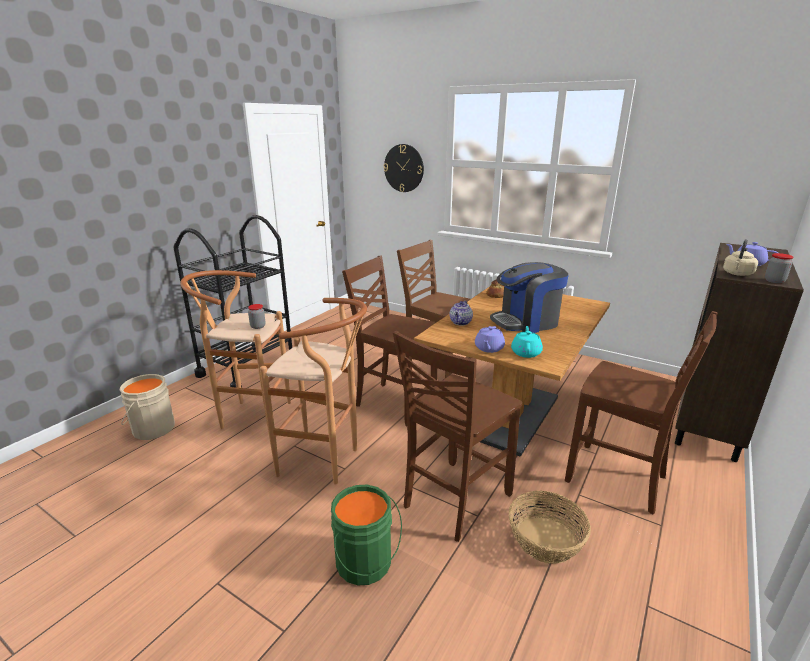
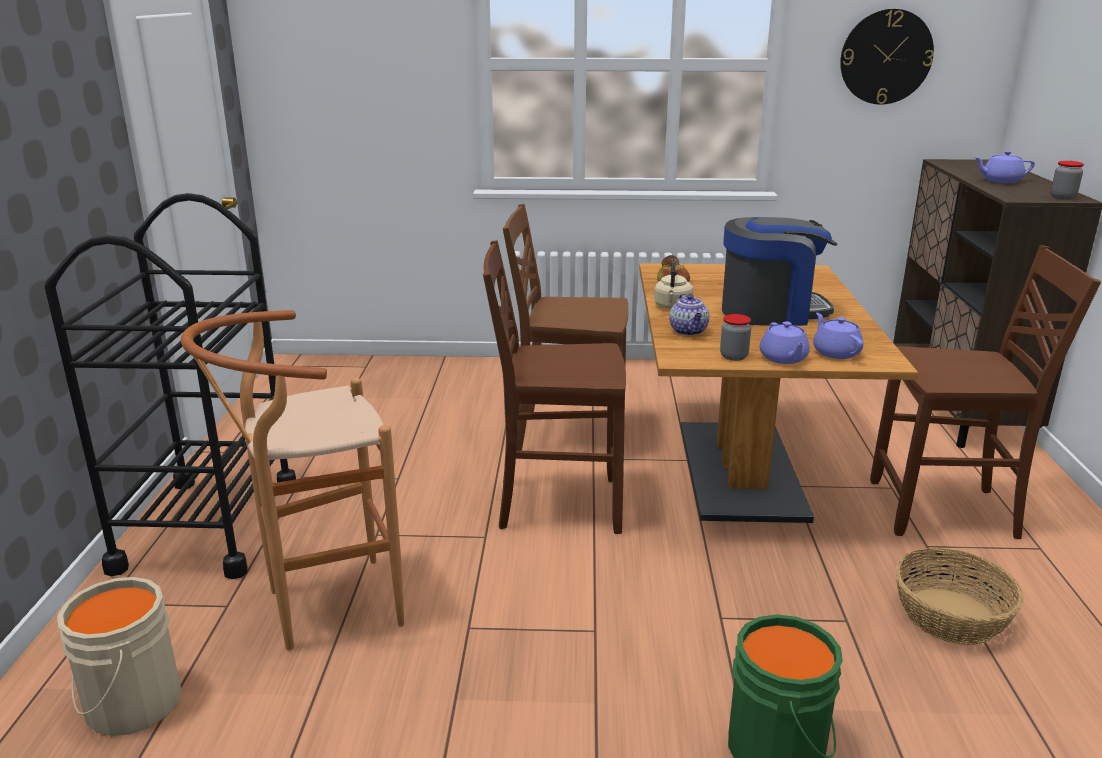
camera: 30 degrees left, 0 degrees up
(258, 326) = (344, 415): jar -> jar (733, 356)
(326, 462) = (554, 632): brown stool -> none
(404, 168) = (387, 79): wall clock -> wall clock (886, 57)
(454, 500) = (796, 612): brown chair -> none
(526, 322) = (771, 311): coffee machine -> coffee machine turned 135 degrees counterclockwise
(526, 352) = (835, 352): turquoise teapot -> purple teapot
(737, 274) = (1016, 195): beige kettle -> beige kettle (672, 307)

